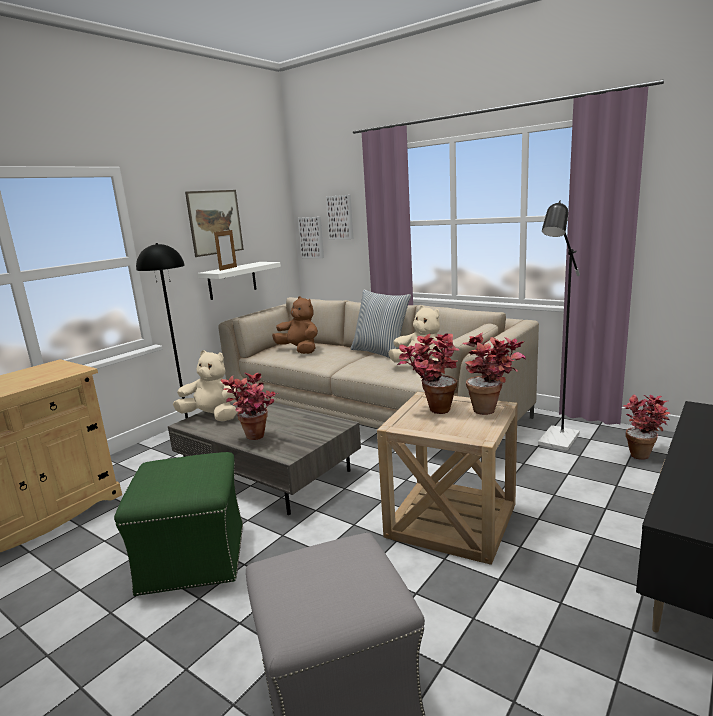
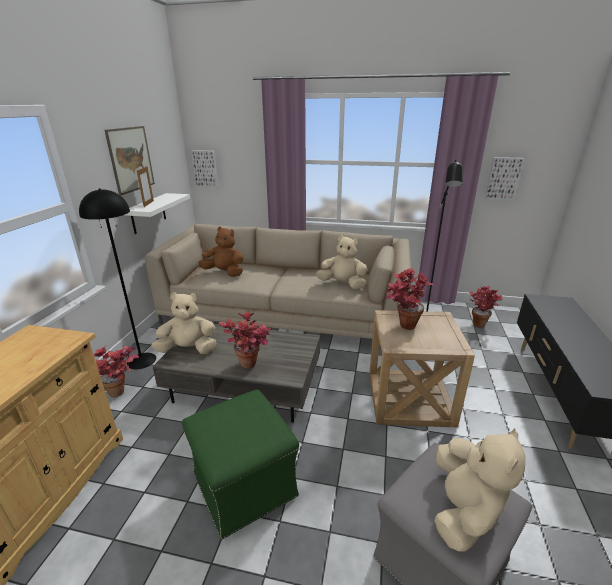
camera: 25 degrees left, 10 degrees up
(321, 592) = (463, 510): none -> beige plush toy
(341, 217) = (235, 152): picture -> picture (503, 178)
(380, 353) = (294, 269): pillow -> none
(492, 411) = (442, 321): potted plant -> potted plant (123, 391)

